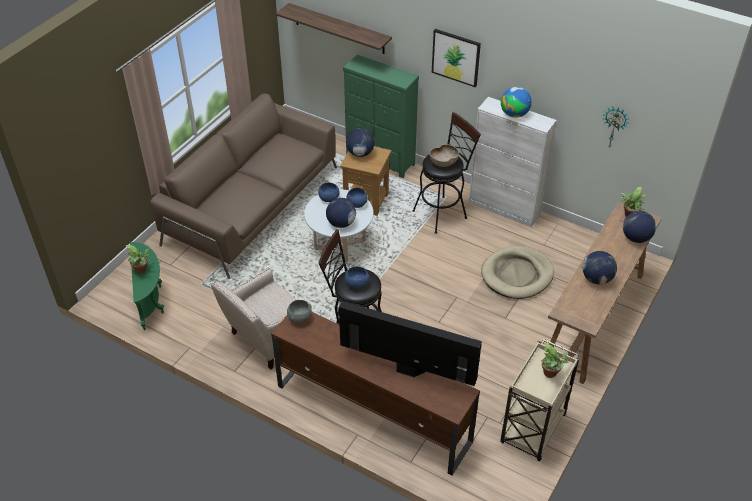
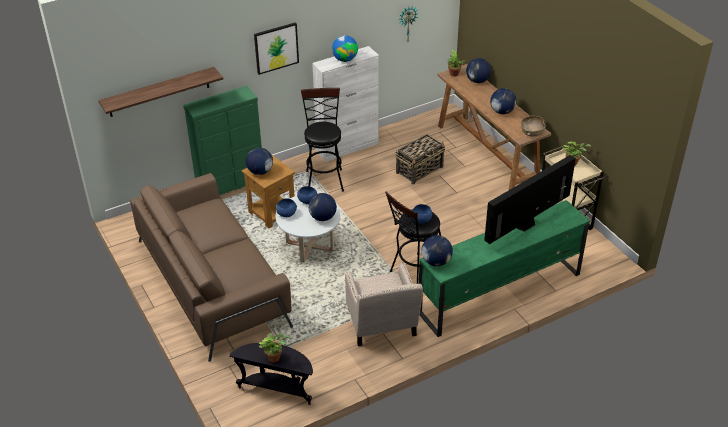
camera: 60 degrees left, 5 degrees down
(151, 301) = (277, 388): green side table -> black side table
(299, 318) = (436, 262): grey bowl -> globe
(372, 413) = (499, 293): brown tv stand -> green tv stand
(444, 162) = (324, 130): brown bowl -> brown bowl (532, 132)
(517, 275) = (420, 169): beige dog bed -> basket

